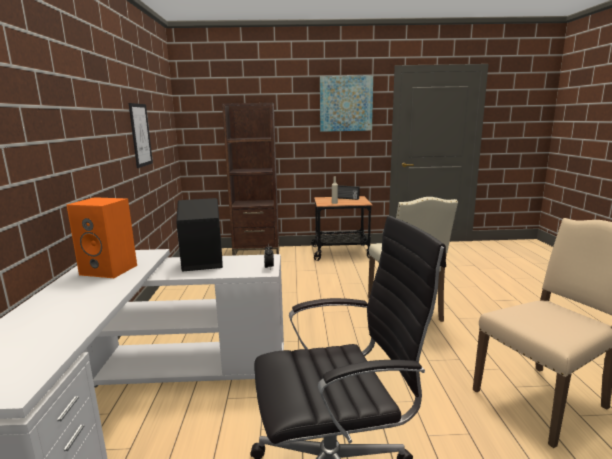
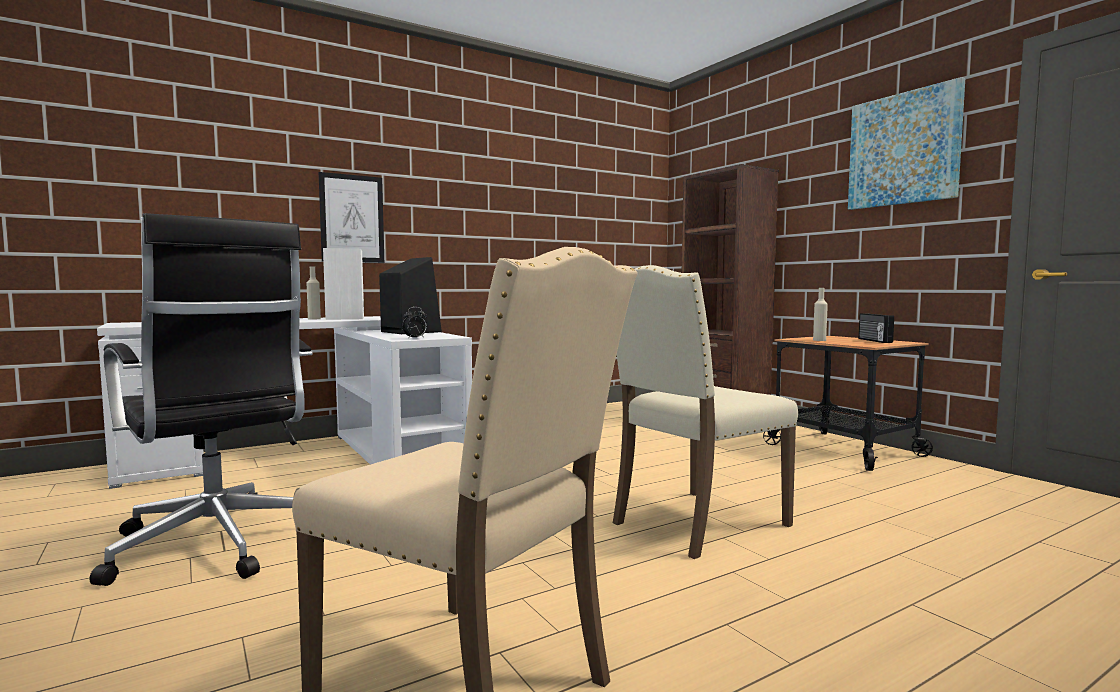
camera: 60 degrees right, 10 degrees down
(90, 281) = (314, 319): none -> beige bottle
(110, 270) = (346, 318): orange speaker -> white speaker
(140, 135) = (546, 217): picture -> picture (352, 218)

